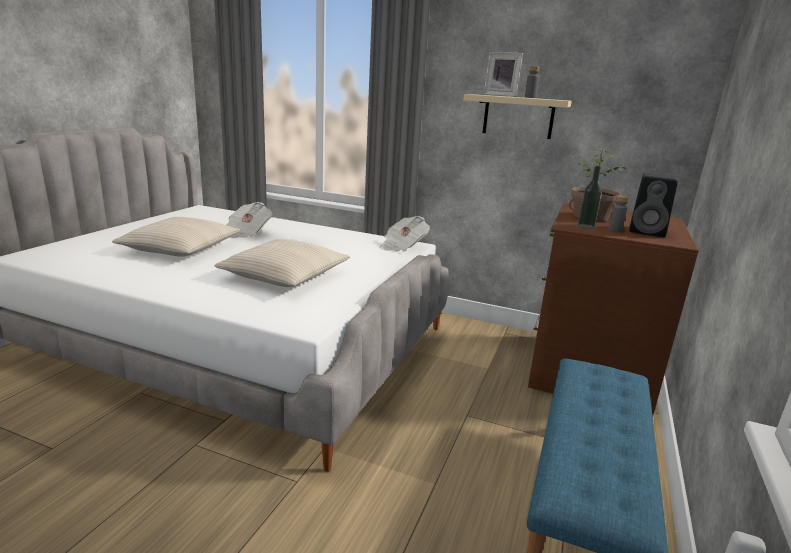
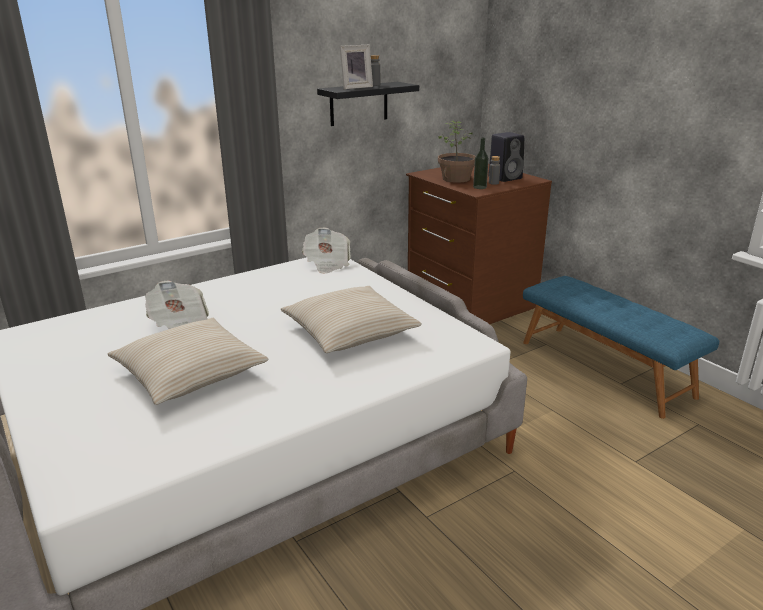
camera: 55 degrees left, 5 degrees up
(518, 116) = (359, 103): beige shelf -> black shelf

